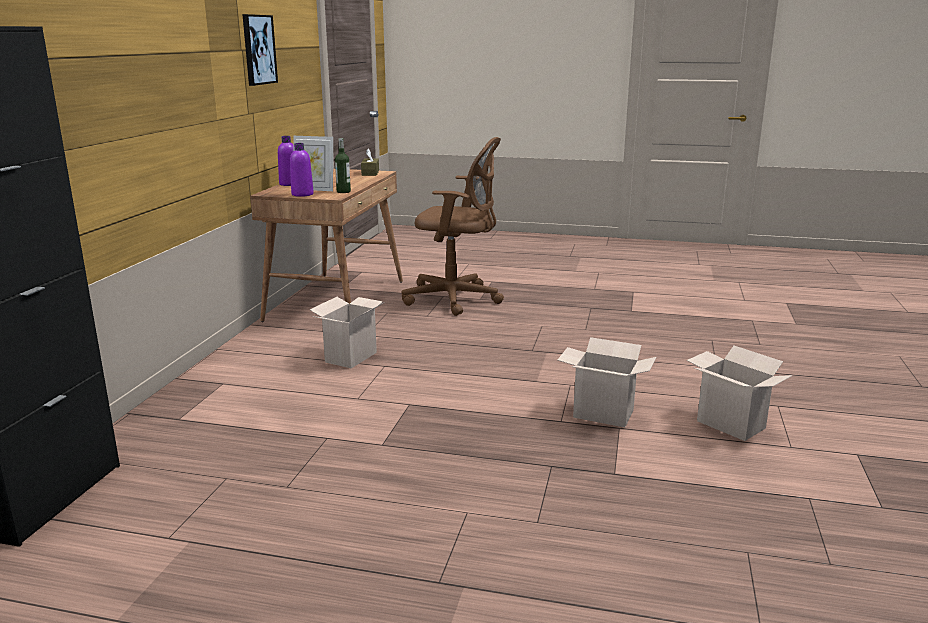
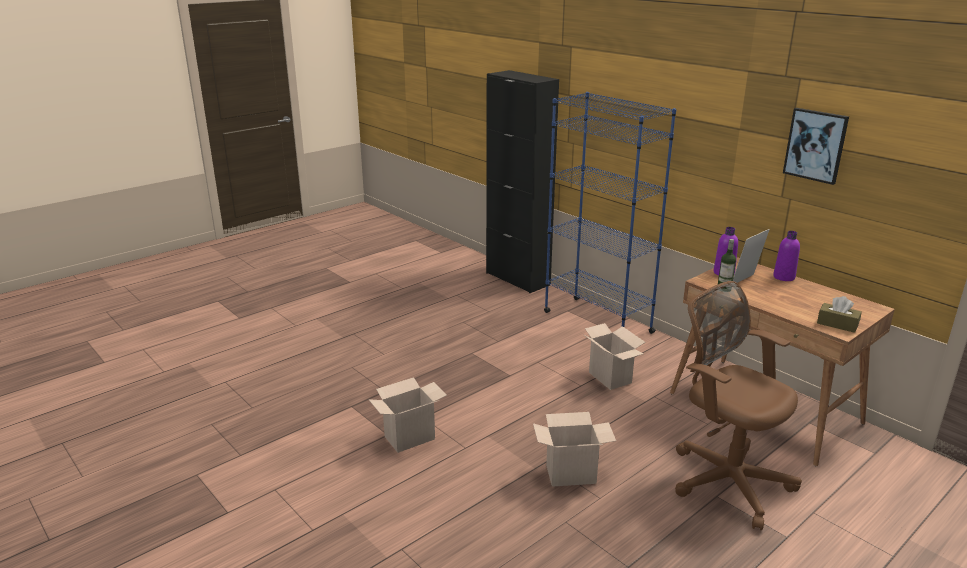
camera: 125 degrees right, 5 degrees up
(204, 392) = (597, 321): none -> blue bookcase
(456, 299) = (725, 479): brown office chair -> brown office chair turned 90 degrees clockwise
(728, 424) = (329, 482): cardboard box -> cardboard box (572, 473)

